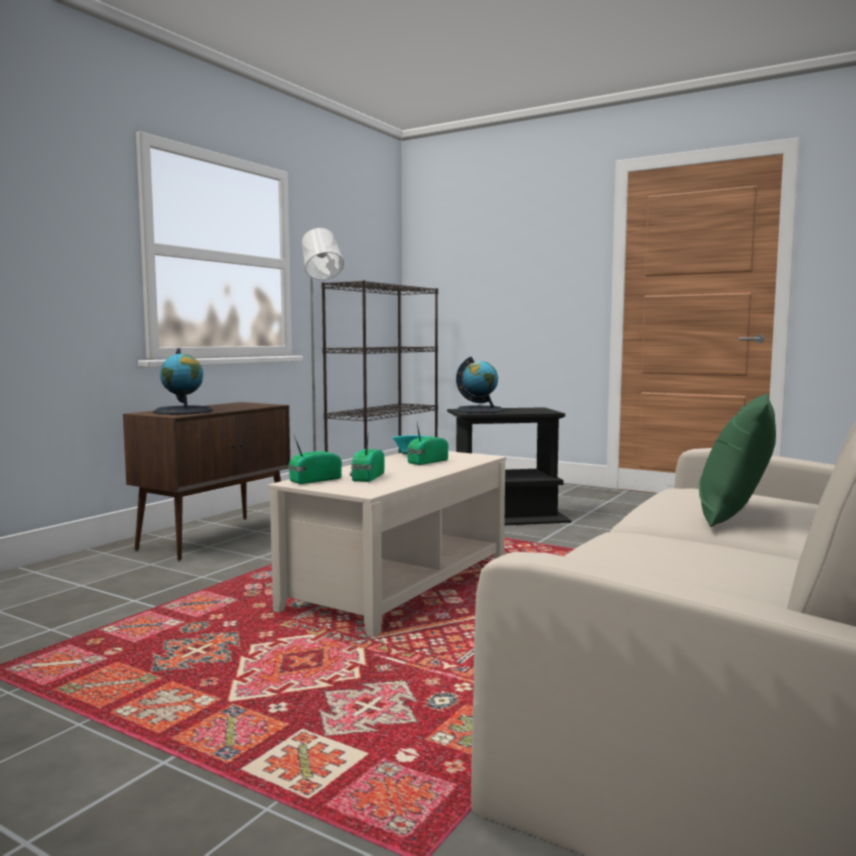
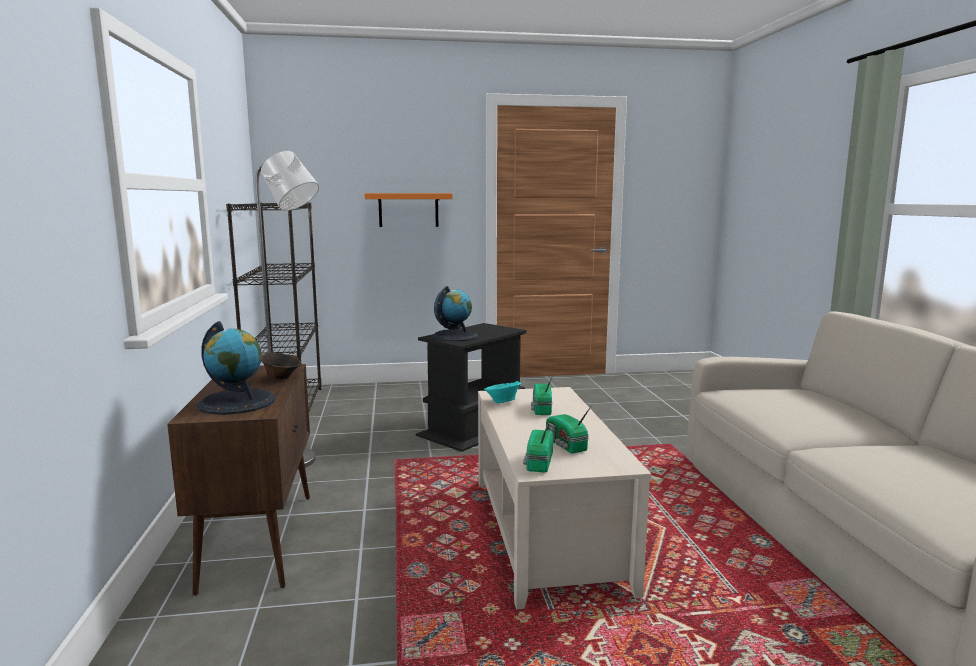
camera: 40 degrees left, 5 degrees up
(247, 407) = (281, 378): none -> brown bowl
(530, 294) = (408, 210): none -> orange shelf
(733, 514) = (820, 414): green pillow -> none

